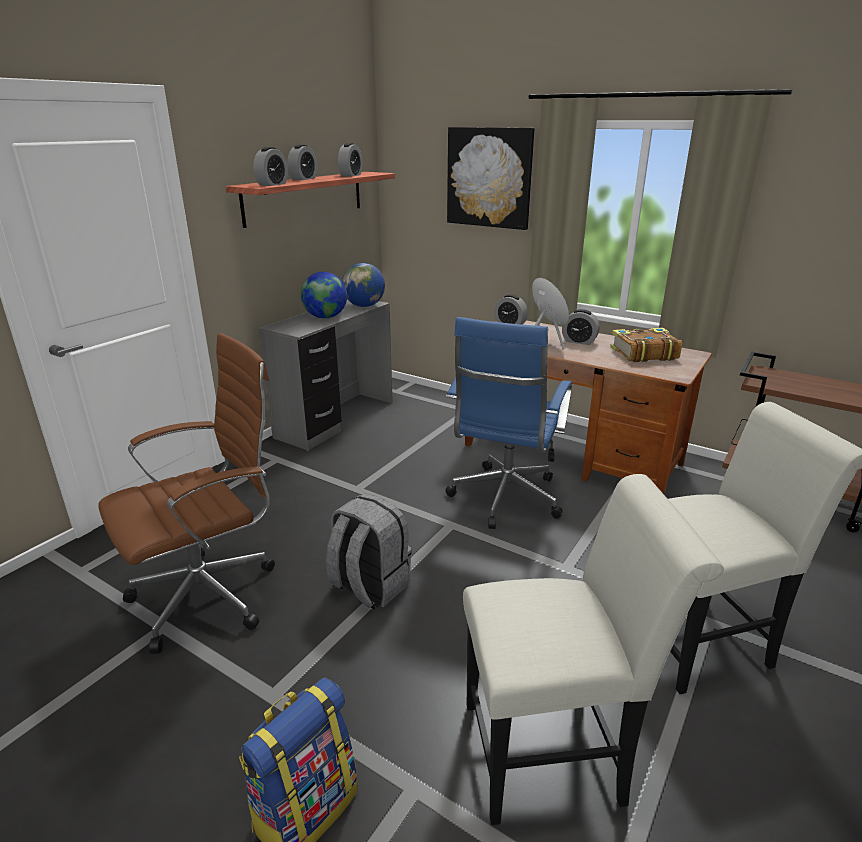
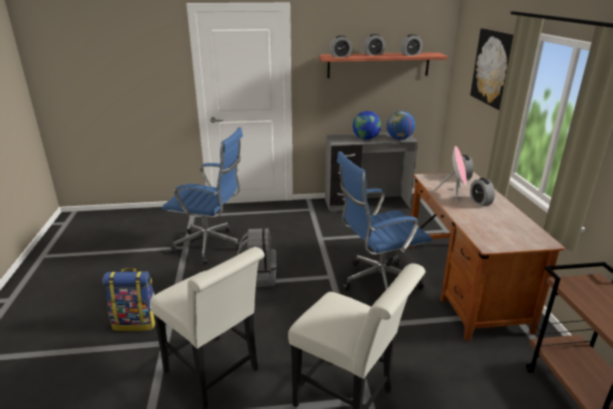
camera: 50 degrees right, 0 degrees up
(212, 594) = (211, 246): brown office chair -> blue office chair
(643, 354) = (504, 225): book -> none

